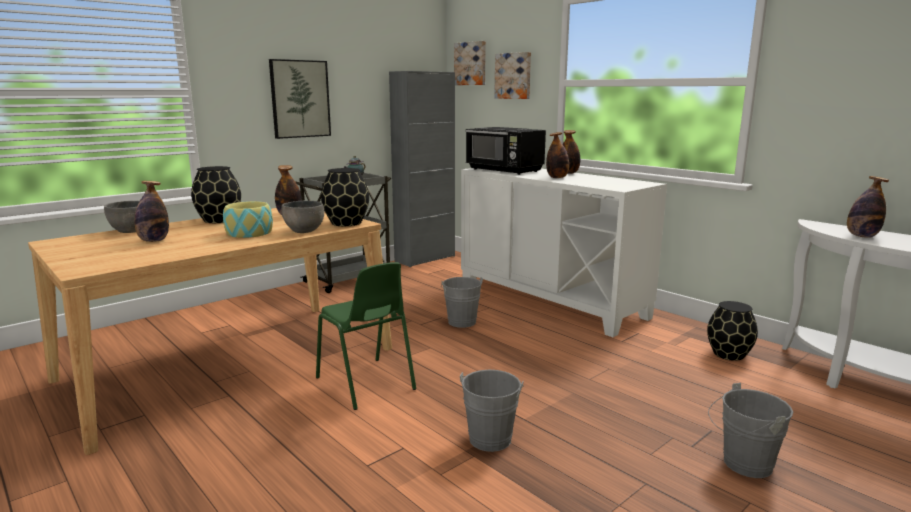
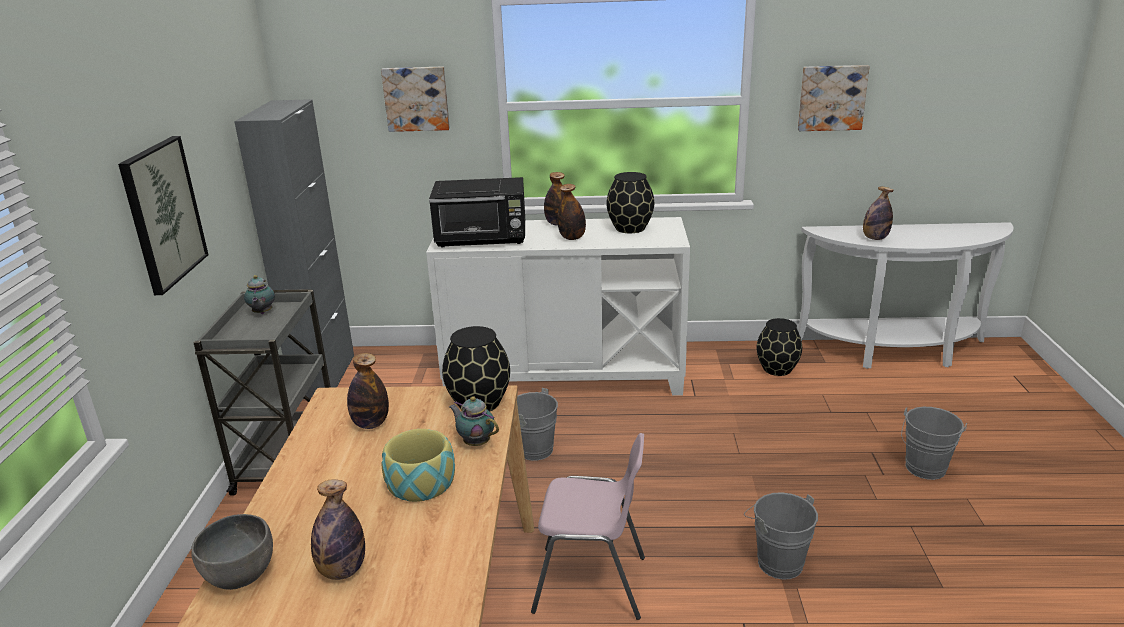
camera: 45 degrees left, 10 degrees up
(218, 220) = (299, 482): black vase -> black vase (629, 228)
(304, 231) = (475, 442): grey bowl -> teapot
(366, 384) = (591, 584): green chair -> pink chair
(471, 63) = (327, 81): picture -> picture (831, 97)

